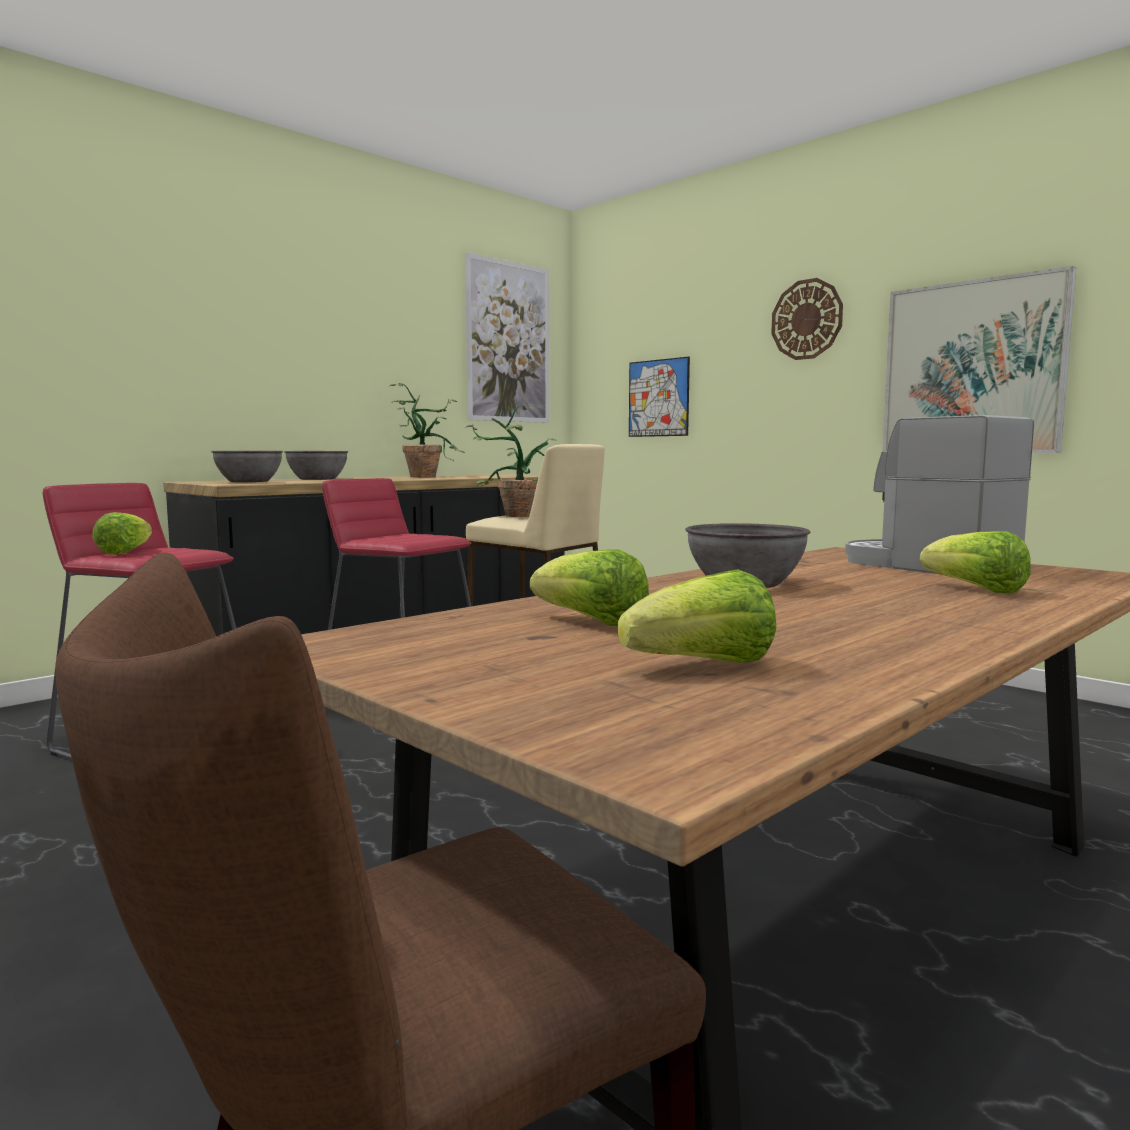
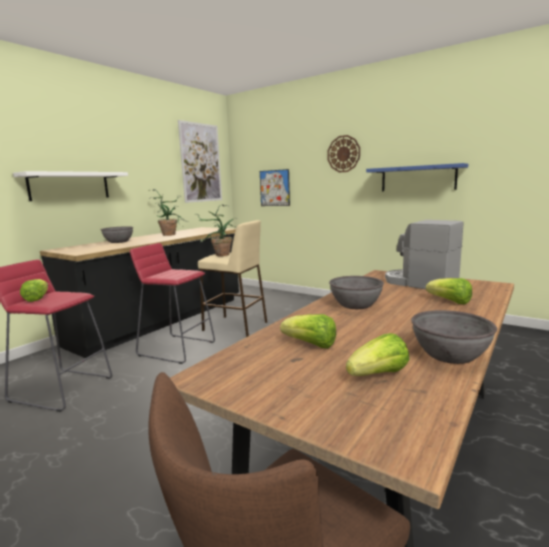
camera: 10 degrees left, 5 degrees up
(235, 363) = (70, 186): none -> white shelf
(249, 481) = (86, 248): grey bowl -> grey bowl (450, 355)
(972, 368) = (418, 178): picture -> blue shelf

